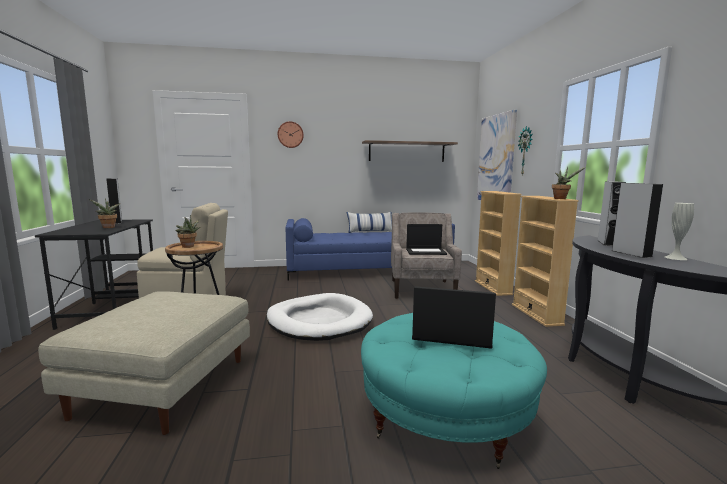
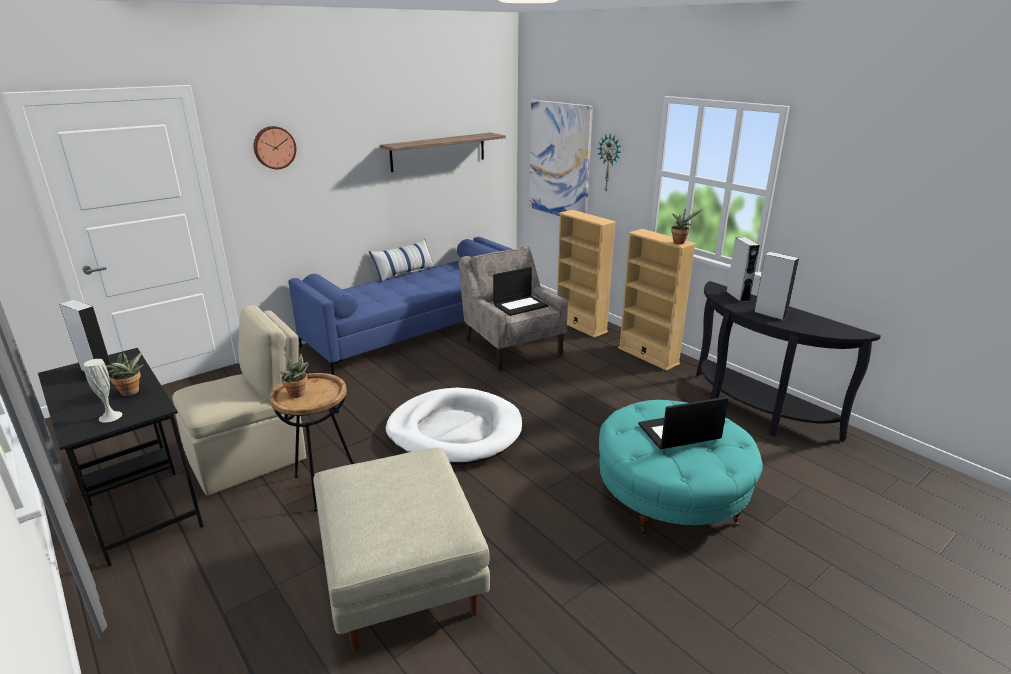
camera: 30 degrees left, 15 degrees up
(675, 258) = (801, 314): white vase -> white vase (110, 416)

